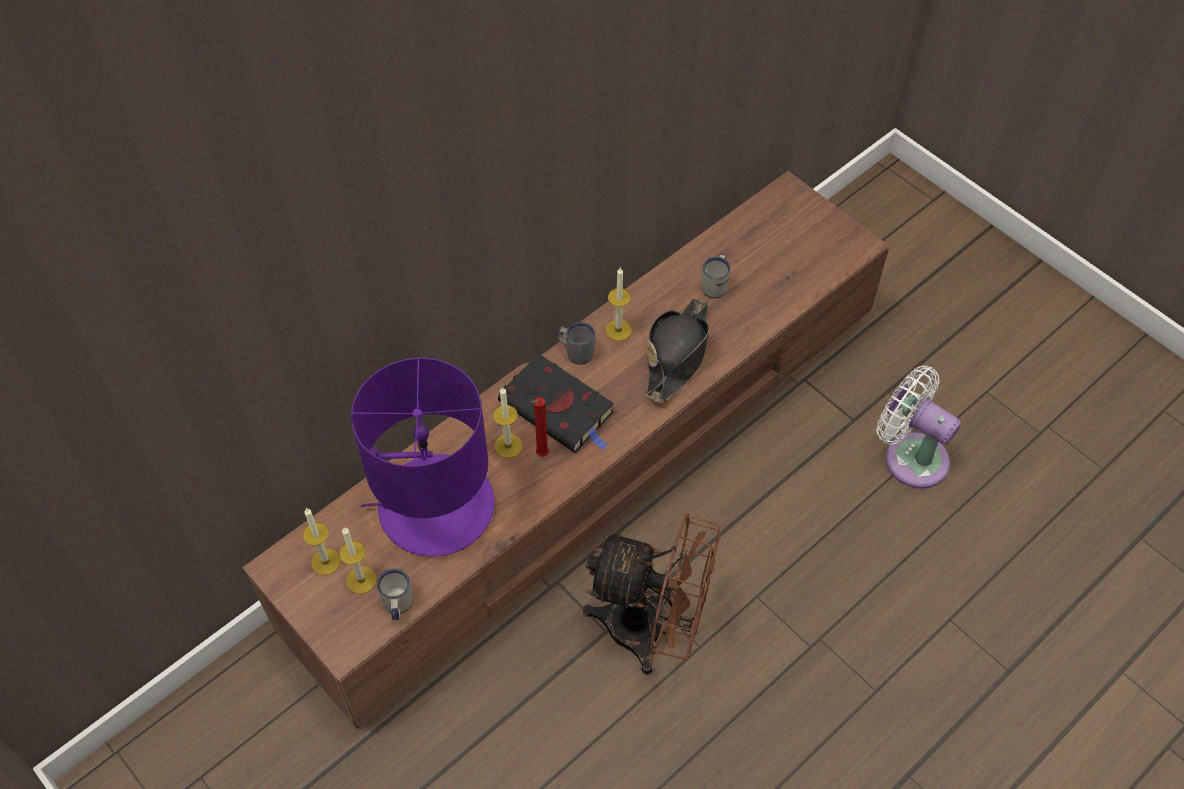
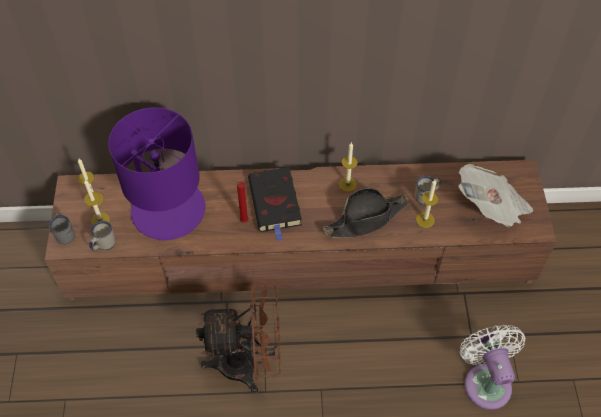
camera: 40 degrees right, 0 degrees up
(508, 446) = (231, 205): candle -> candle (425, 220)
(576, 352) = (313, 180): grey mug -> grey mug (65, 233)
(651, 630) = (249, 363): brown fan -> brown fan turned 60 degrees counterclockwise
(793, 252) = (491, 207): none -> newspaper

